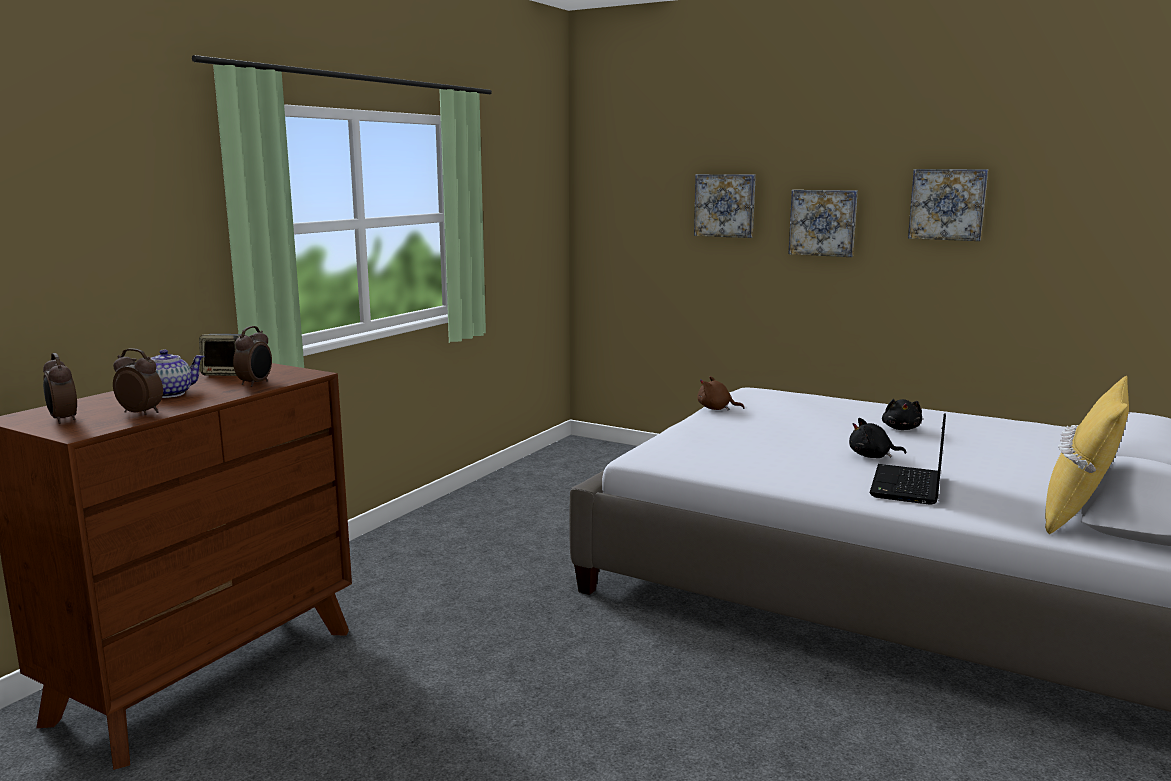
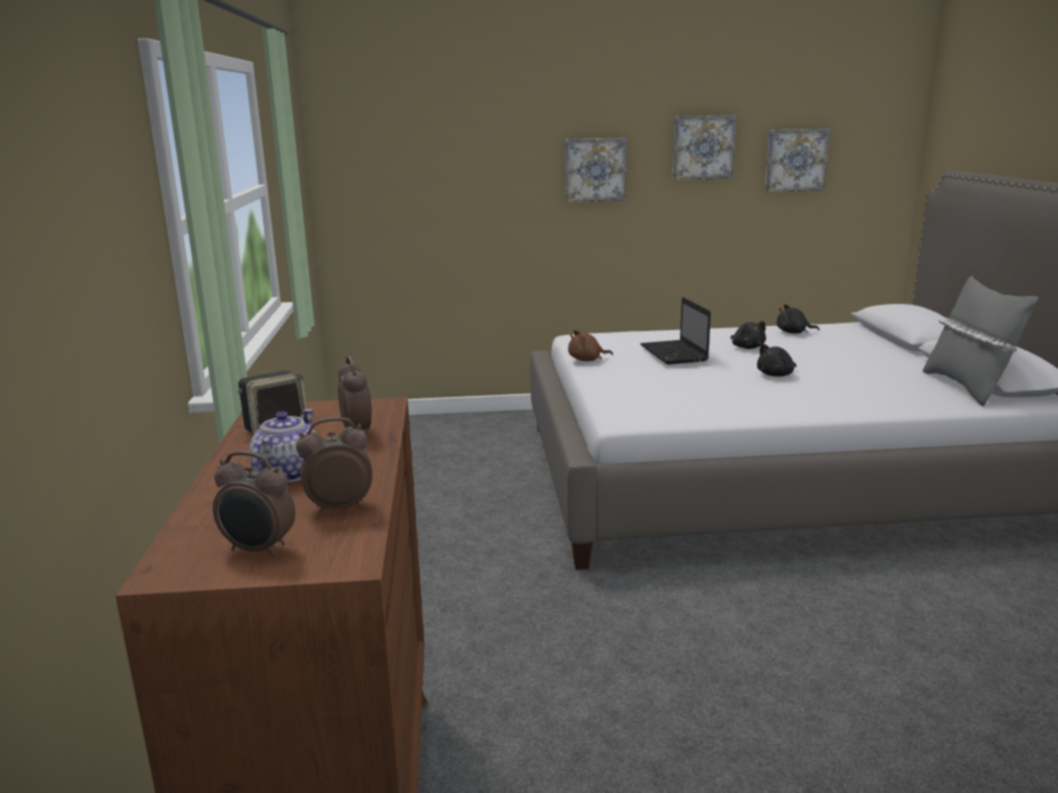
camera: 35 degrees left, 5 degrees up
(725, 205) = (495, 158): picture -> picture (795, 160)
(907, 487) = (846, 394): laptop -> laptop (675, 354)
(993, 426) = (793, 332): none -> black plush toy
(1079, 515) = (968, 387): yellow pillow -> grey pillow

